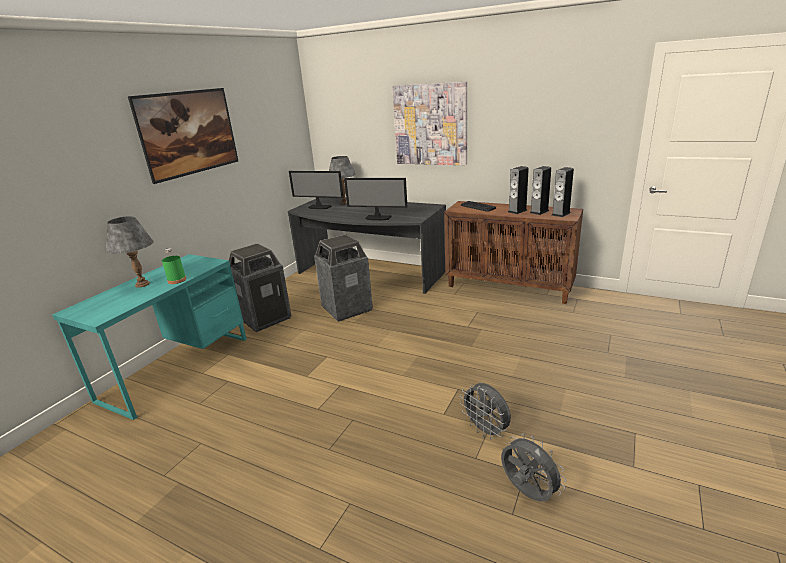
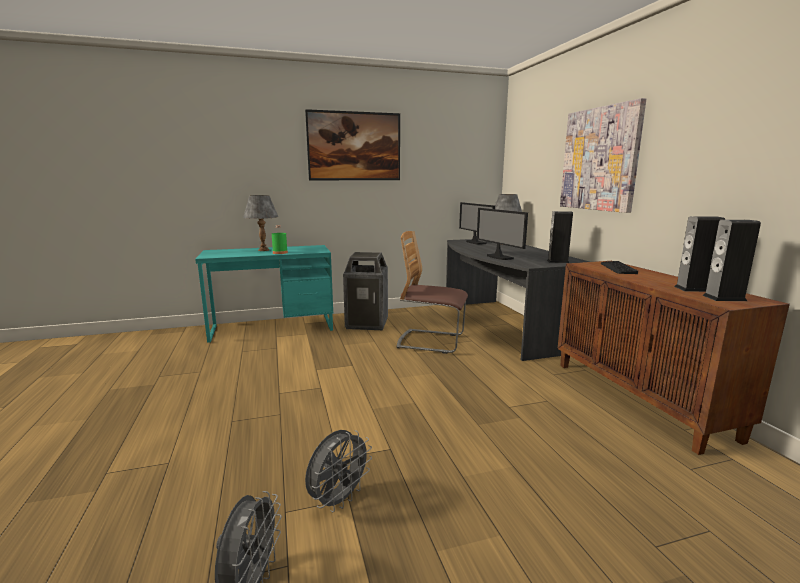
camera: 45 degrees right, 10 degrees down
(346, 308) = (431, 342): trash can -> chair
(486, 431) = (338, 500): grey fan -> grey fan turned 150 degrees counterclockwise
(517, 211) = (661, 281): speaker -> speaker (557, 261)

